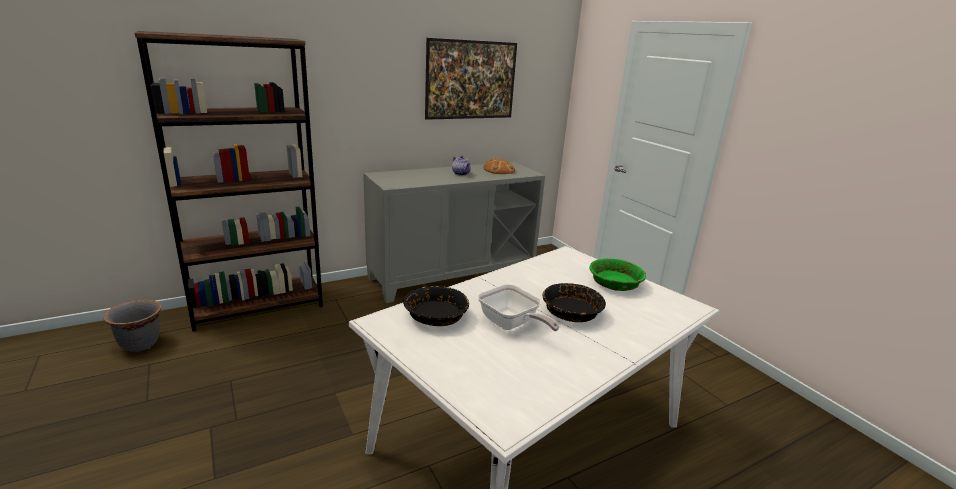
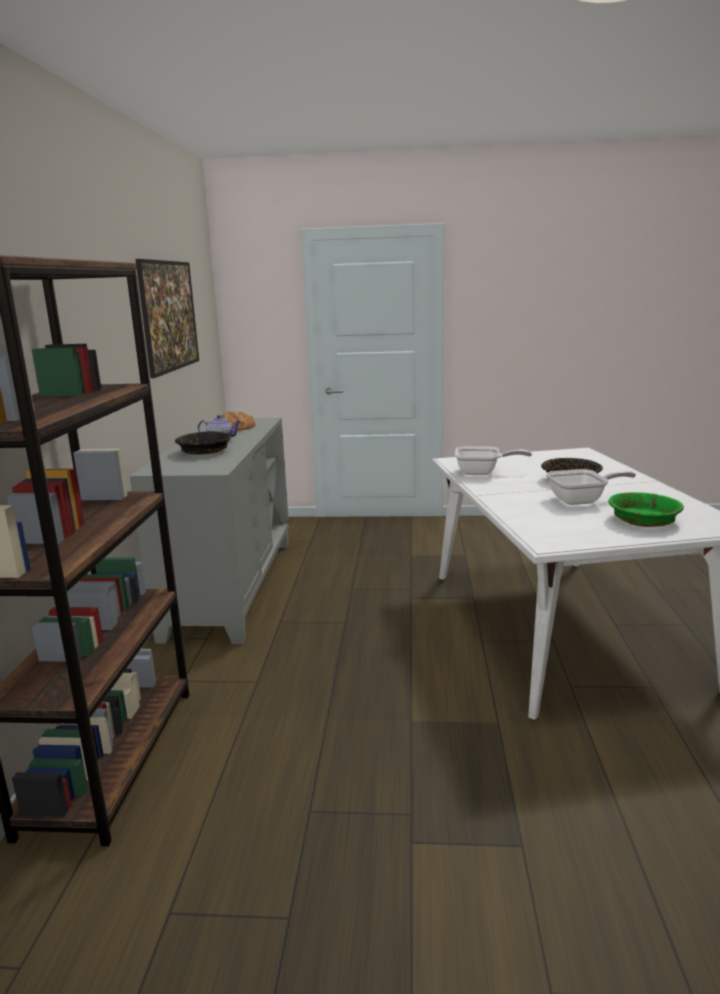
camera: 55 degrees left, 5 degrees down
(140, 344) = (78, 926): grey planter -> none
(436, 316) = (550, 521): black bowl -> black bowl (205, 451)
(546, 270) = (482, 473): none -> frying pan
(615, 283) = (527, 460): green bowl -> green bowl (643, 521)

